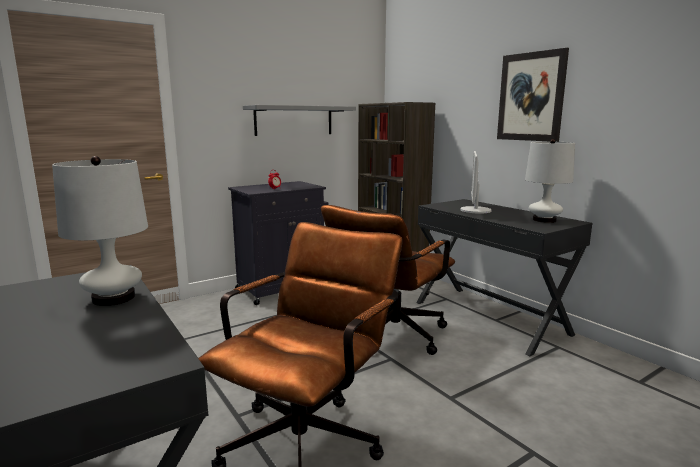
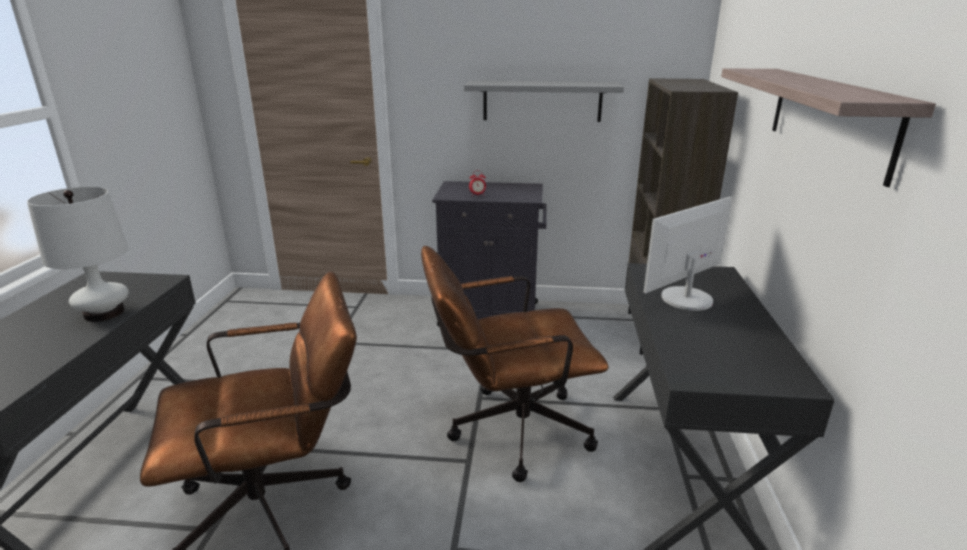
camera: 40 degrees right, 10 degrees up
(531, 97) = (828, 118): picture -> shelf
(544, 220) = (748, 360): white table lamp -> none

